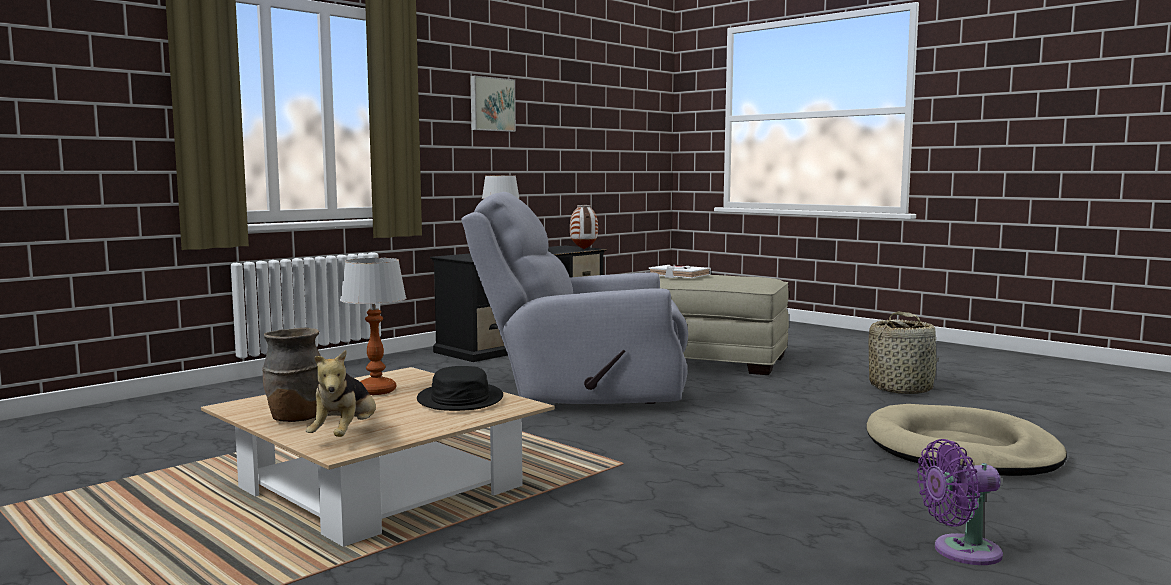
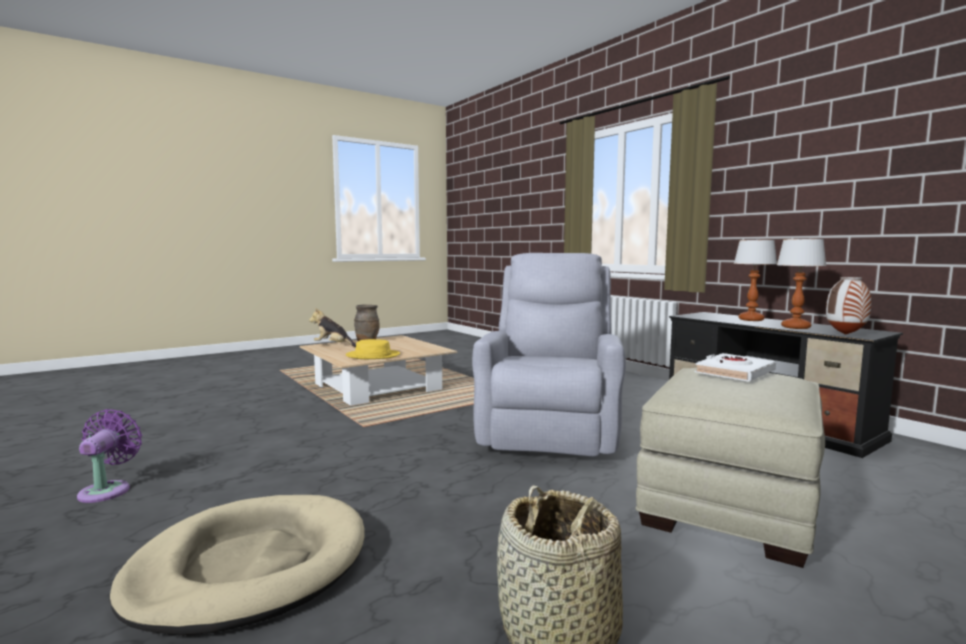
camera: 100 degrees right, 0 degrees up
(377, 391) = (404, 347): table lamp -> table lamp (796, 327)
(460, 399) = (373, 355): black hat -> yellow hat
(491, 104) = (823, 162): picture -> none

